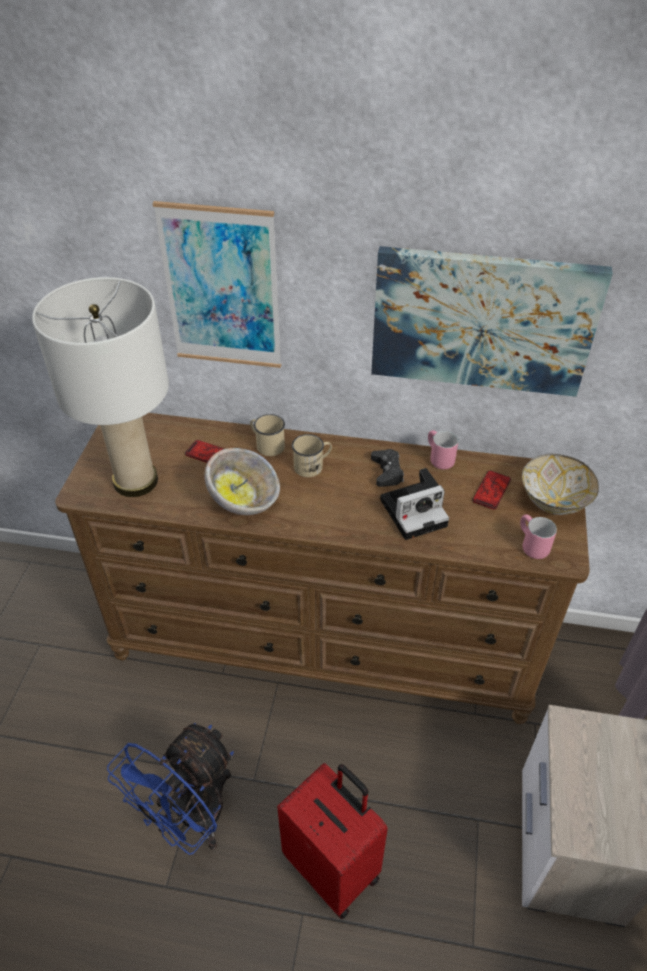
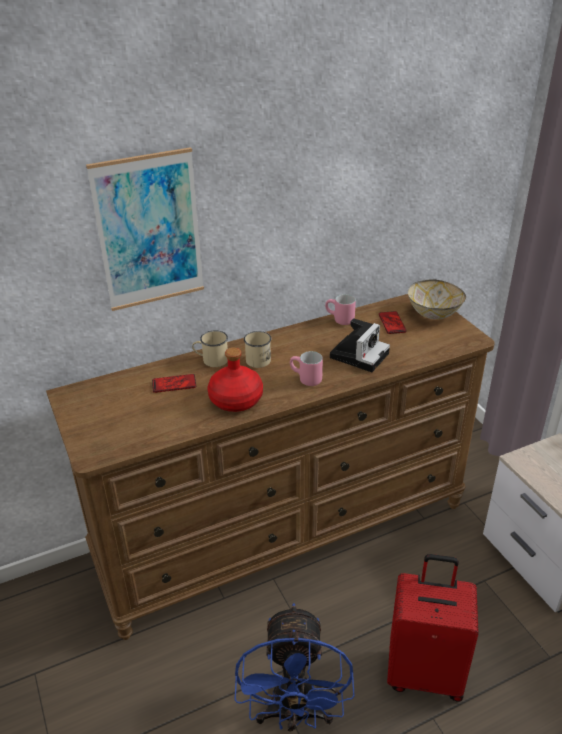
camera: 35 degrees left, 10 degrees down
(135, 482) = (132, 426): white table lamp -> none
(245, 500) = (235, 399): bowl -> red bottle
(387, 472) = (315, 340): black game controller -> none
(482, 321) = (348, 196): picture -> none
(529, 546) = (447, 342): pink mug -> pink mug (305, 380)

